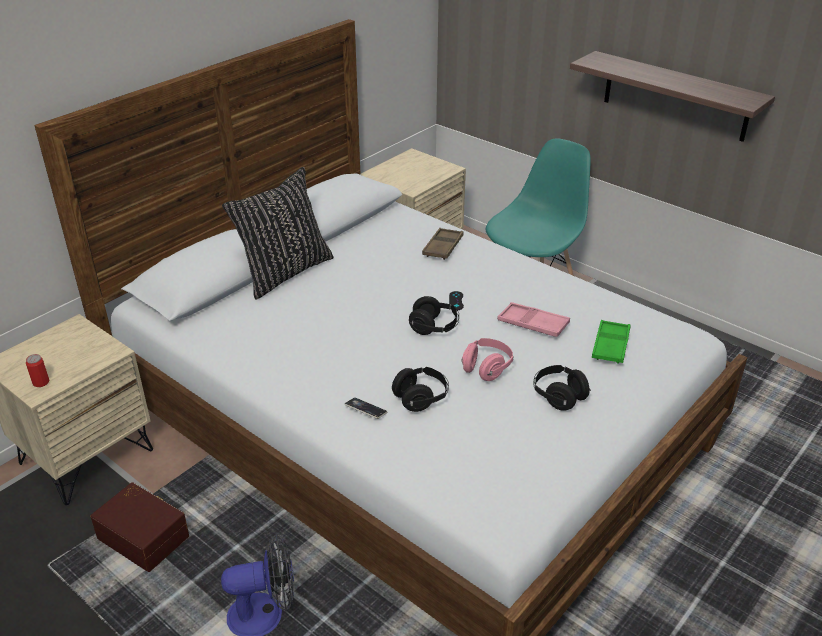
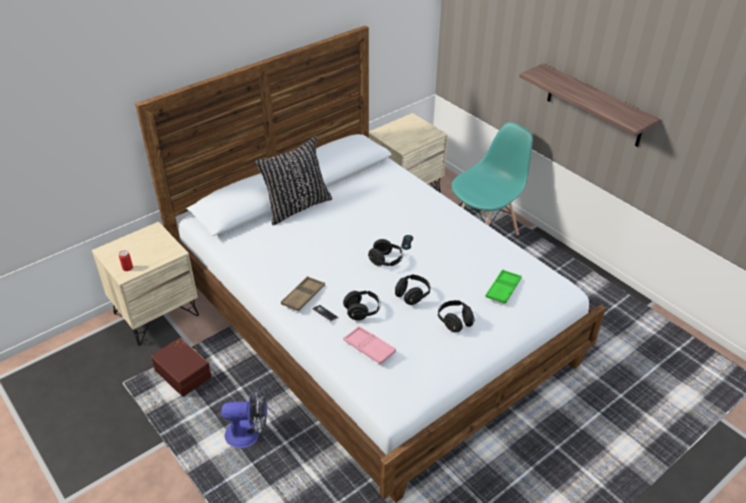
camera: 10 degrees right, 5 degrees up
(443, 247) = (410, 199): brown tray -> brown tray (303, 296)
(486, 368) = (412, 295): pink headphones -> black headphones
(532, 324) = (454, 266): pink tray -> pink tray (369, 348)

